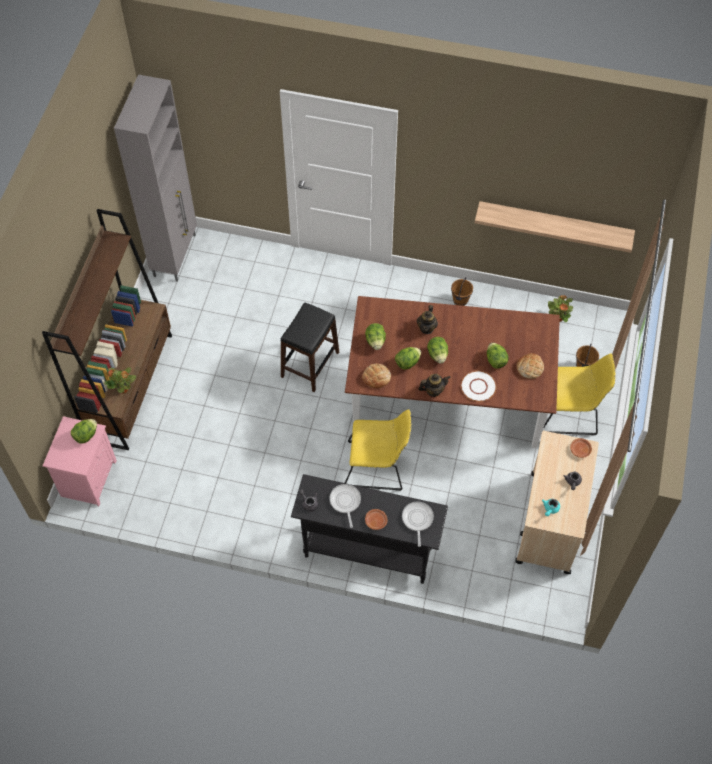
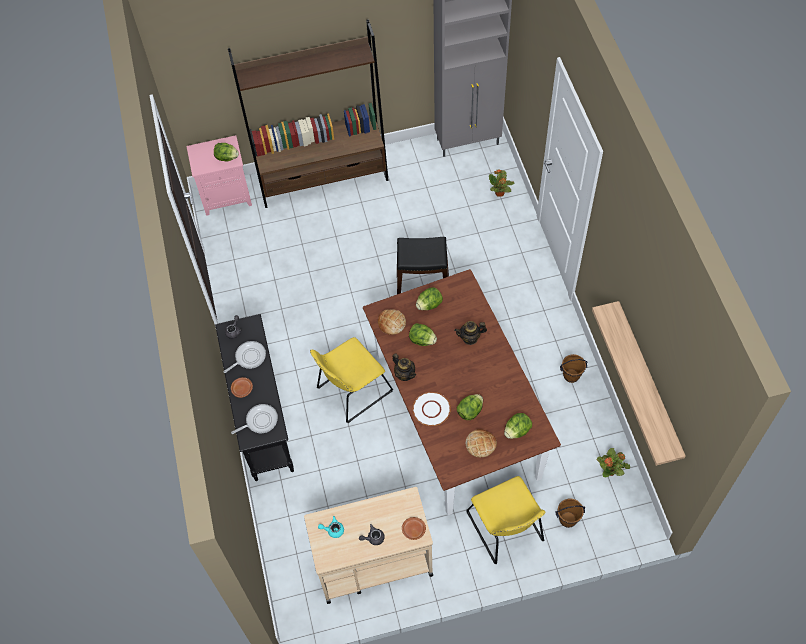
camera: 65 degrees right, 0 degrees up
(124, 389) = (287, 161): potted plant -> potted plant (499, 193)
(378, 466) = (352, 391): yellow chair -> yellow chair turned 75 degrees clockwise
(437, 355) = (446, 360): lettuce -> lettuce (517, 430)

